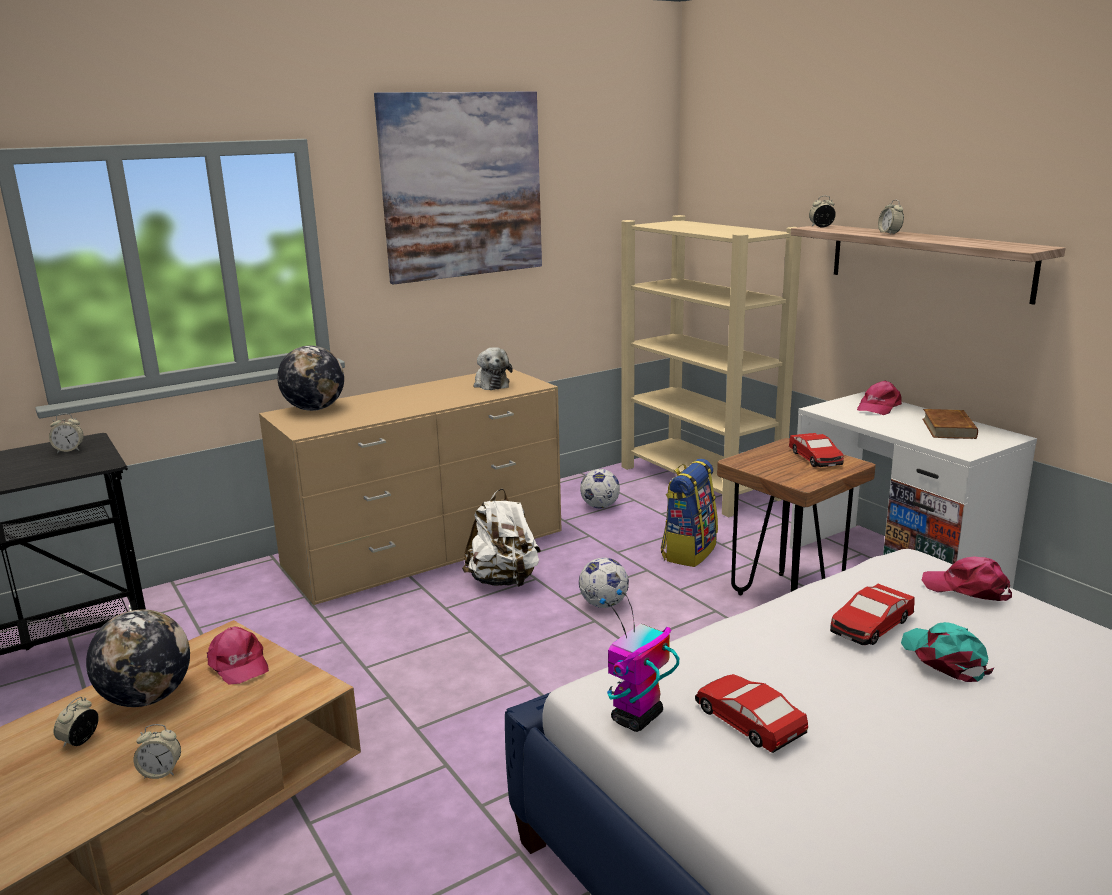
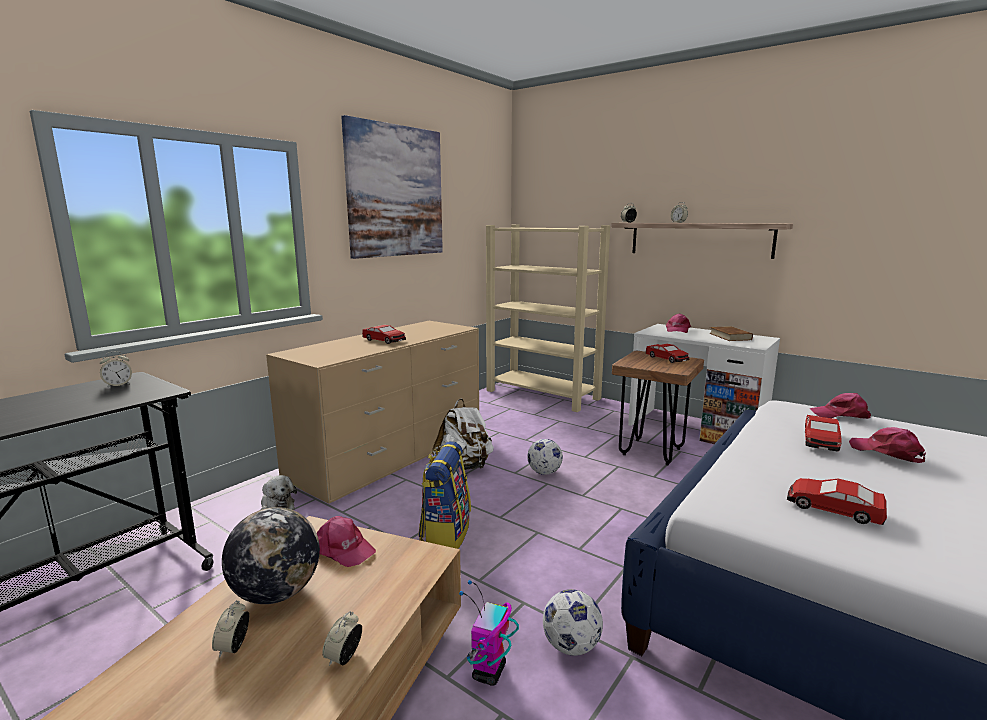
camera: 20 degrees left, 5 degrees down
(161, 772) = (344, 657): alarm clock -> alarm clock turned 135 degrees clockwise
(314, 409) = (311, 349): globe -> none
(412, 401) = (384, 340): none -> toy car
(490, 384) = (430, 329): plush toy -> plush toy (276, 506)
(600, 506) = (491, 414): football -> football (571, 646)
(636, 718) = (764, 520): toy robot -> toy robot (489, 673)
(688, 551) = (570, 434): backpack -> backpack (445, 534)
(944, 658) = (887, 452): turquoise cap -> pink cap

